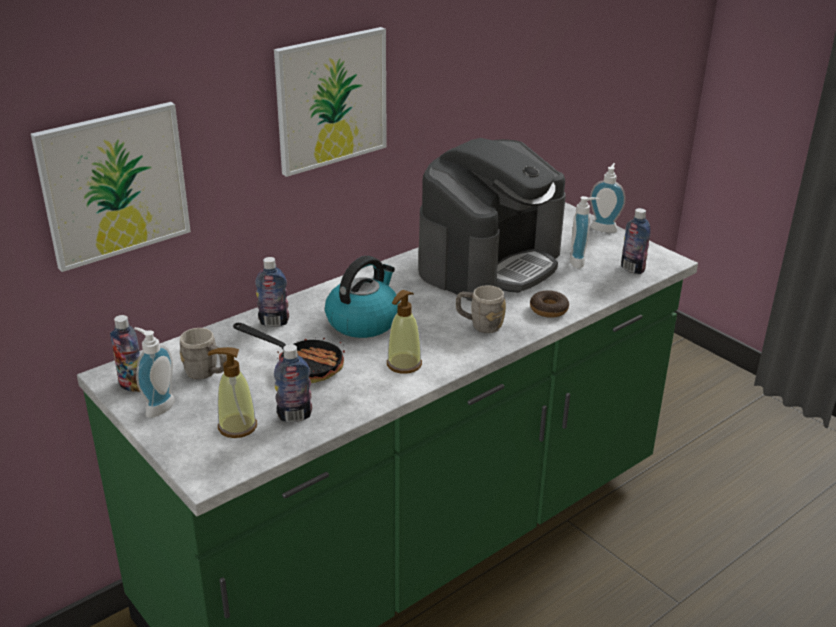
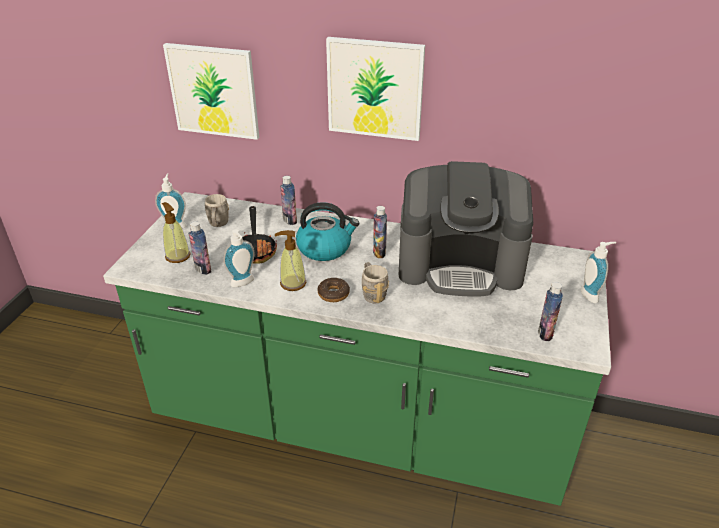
camera: 55 degrees right, 5 degrees up
(132, 385) = (187, 210): bottle -> bottle (379, 252)
(548, 309) = (429, 315): donut -> donut (333, 294)
(580, 262) = (519, 303): soap dispenser -> soap dispenser (243, 283)

